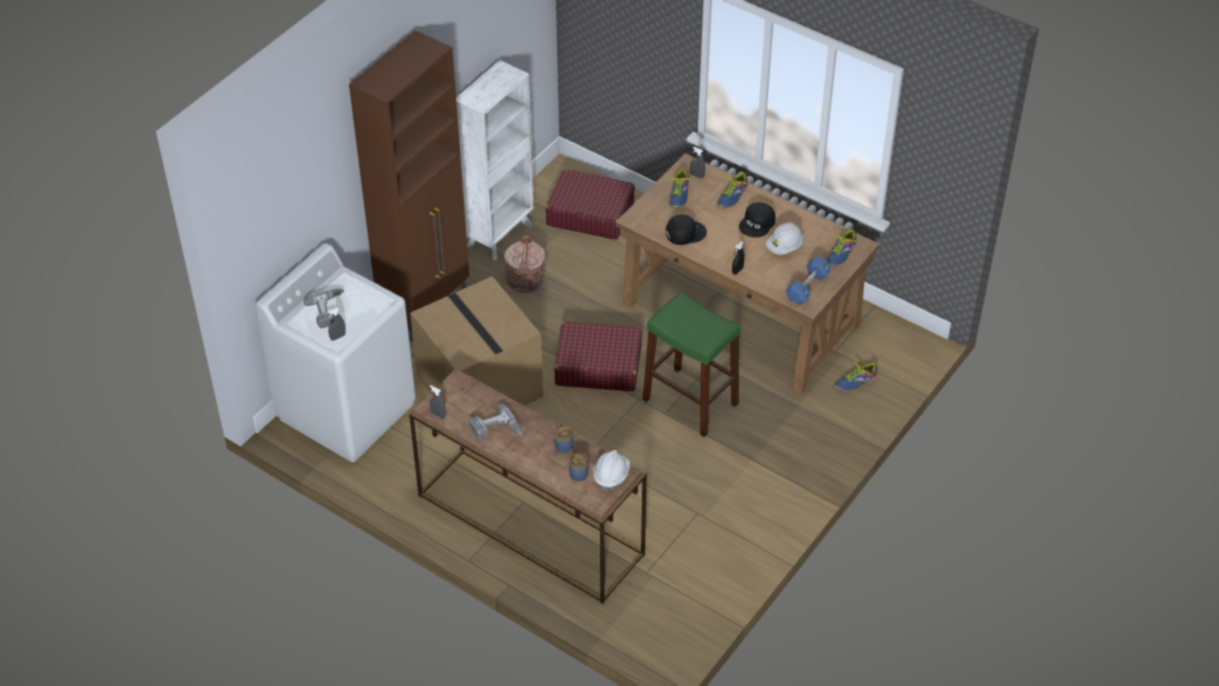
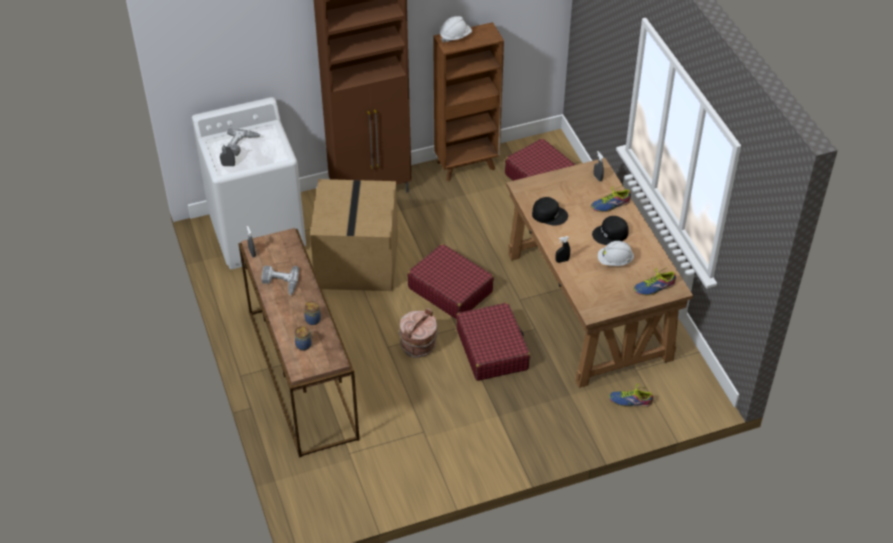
camera: 35 degrees right, 0 degrees up
(500, 234) = (467, 165): white bookcase -> brown bookcase
(526, 280) = (455, 205): brown bucket -> brown bucket (418, 346)
(611, 475) = (325, 357): white hard hat -> white hard hat (455, 36)
(679, 194) = (571, 185): shoe -> none
(690, 401) = (492, 349): green stool -> red suitcase
(807, 287) = (603, 299): blue dumbbell -> none

